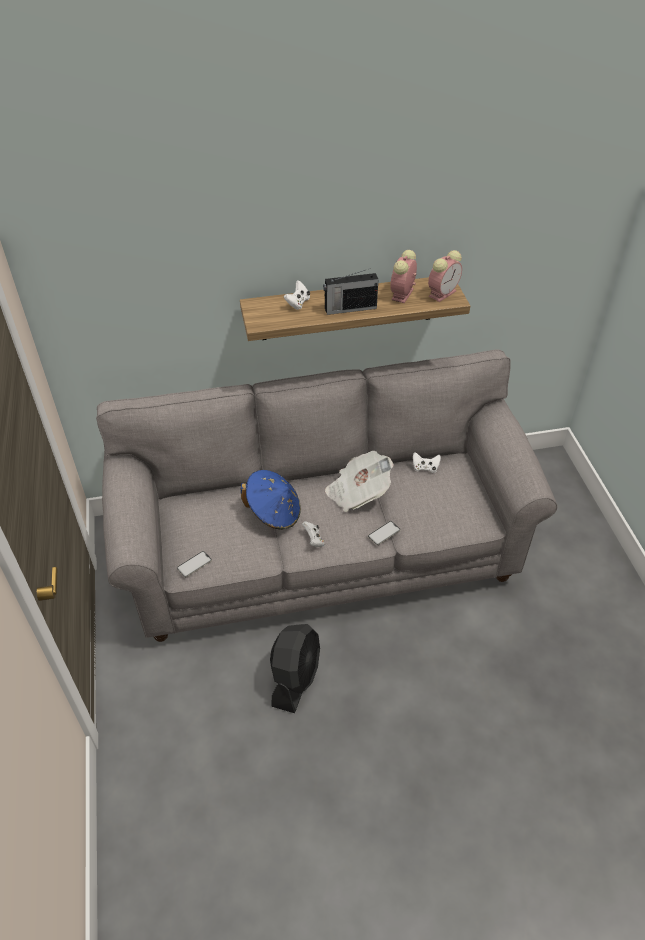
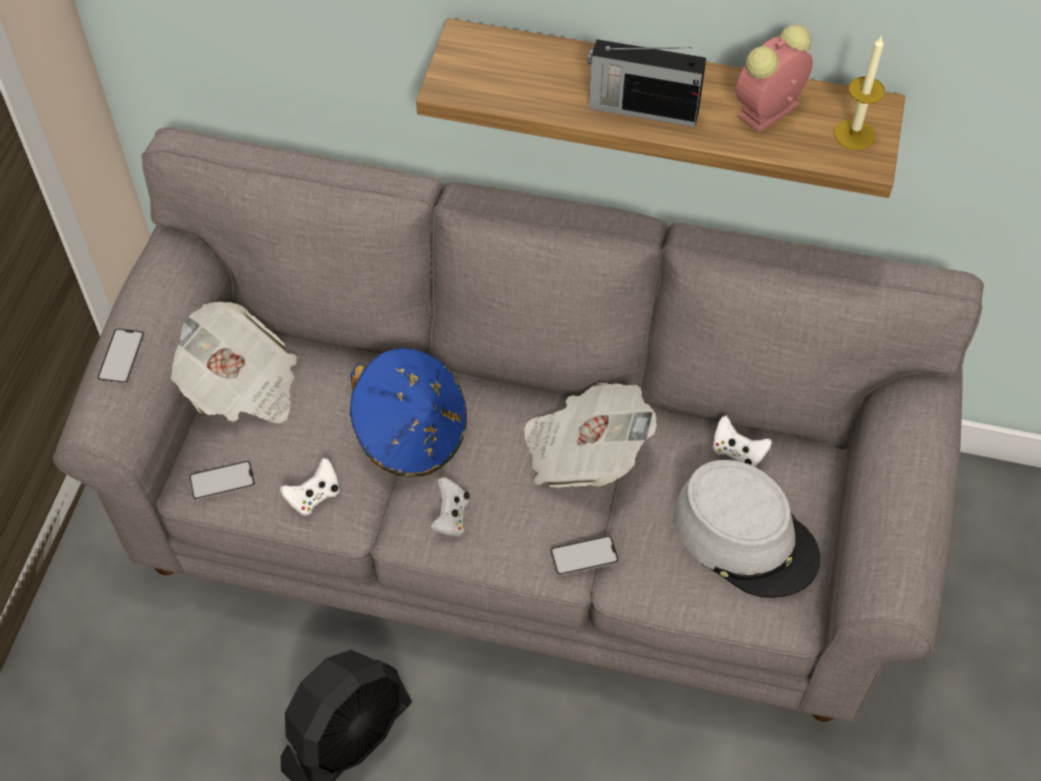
camera: 25 degrees right, 10 degrees up
(124, 516) = (121, 356): none -> phone
(178, 520) = (239, 385): none -> newspaper
(298, 303) = (549, 63): white game controller -> white game controller (314, 496)
(443, 293) = (854, 134): alarm clock -> candle
(449, 499) = (745, 536): none -> grey hat

